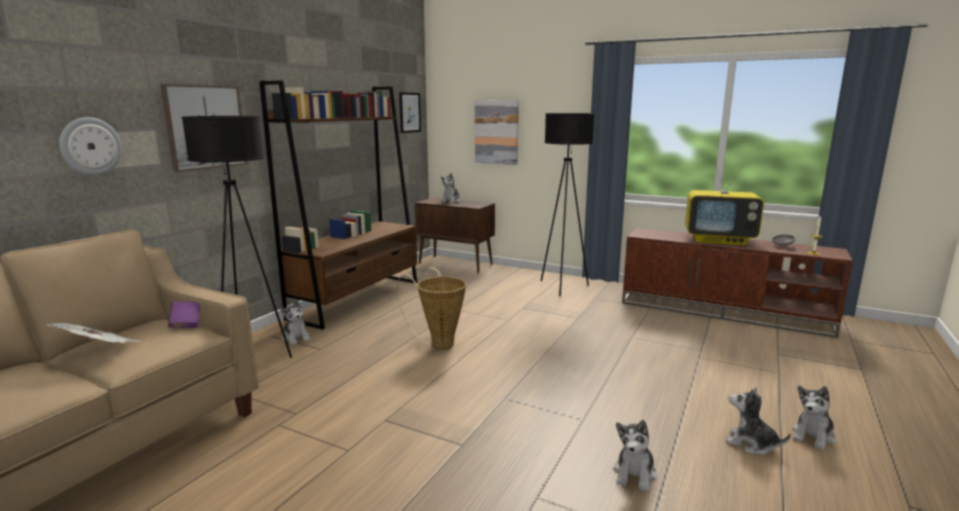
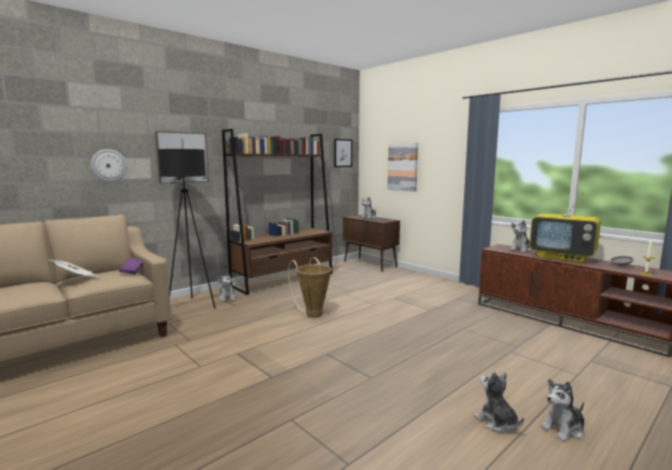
camera: 20 degrees right, 5 degrees down
(562, 287) = (438, 287): black floor lamp -> none
(635, 474) = (377, 421): plush toy -> plush toy (520, 250)

